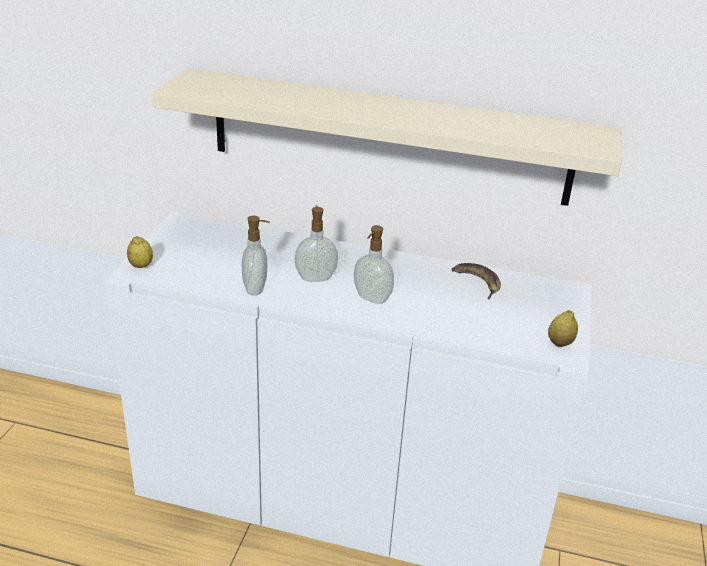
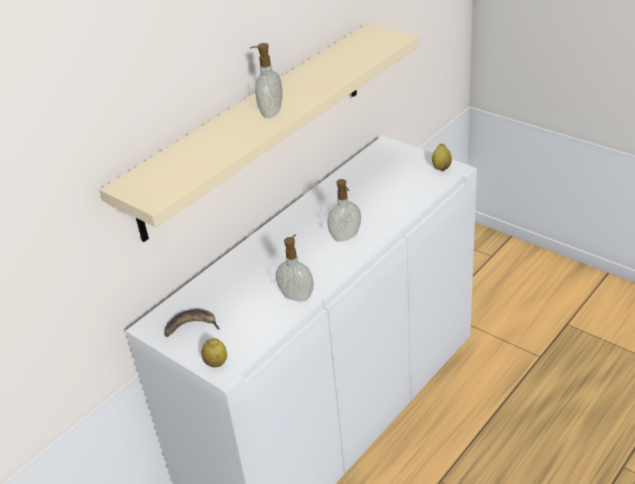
camera: 60 degrees left, 5 degrees up
(315, 277) = (300, 259): soap dispenser -> soap dispenser (270, 112)
(476, 282) = (352, 182): banana -> banana (191, 327)

